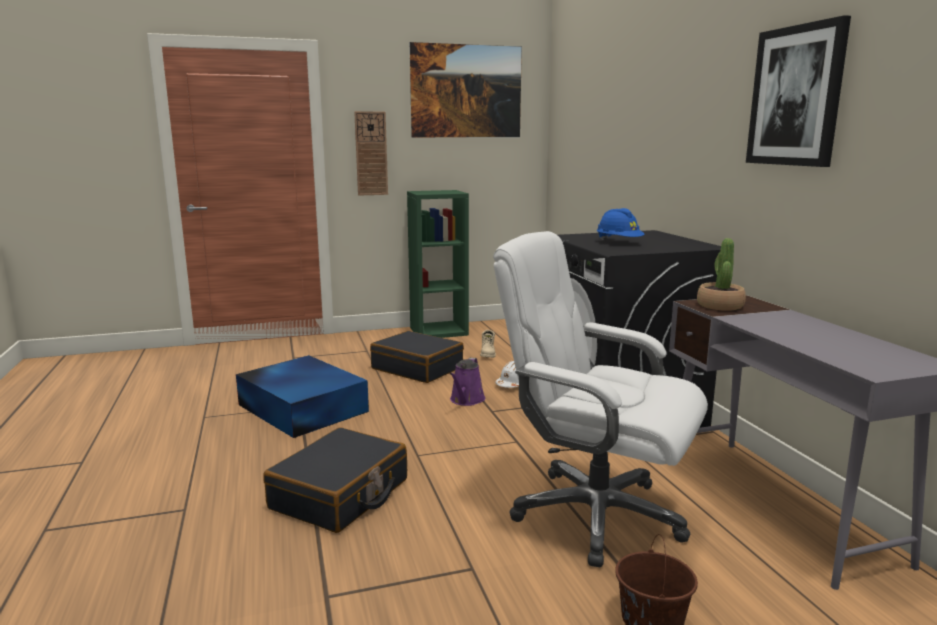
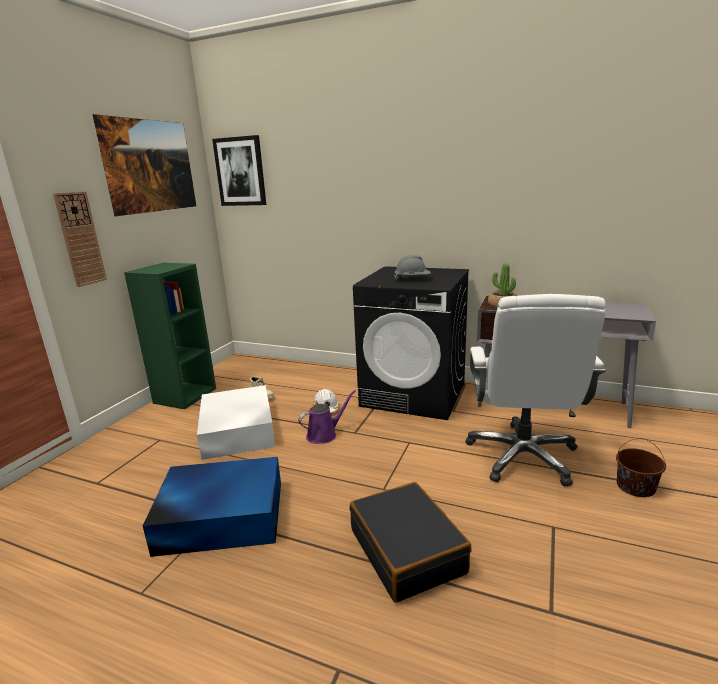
camera: 50 degrees left, 5 degrees up
(417, 368) = (237, 431): black suitcase -> white storage box
(466, 400) = (324, 435): purple watering can -> purple watering can turned 90 degrees counterclockwise
(595, 514) = (522, 456): white office chair -> white office chair turned 60 degrees counterclockwise
(619, 242) = (412, 279): blue hard hat -> grey hard hat
(796, 96) = (510, 172): picture -> picture (240, 172)

